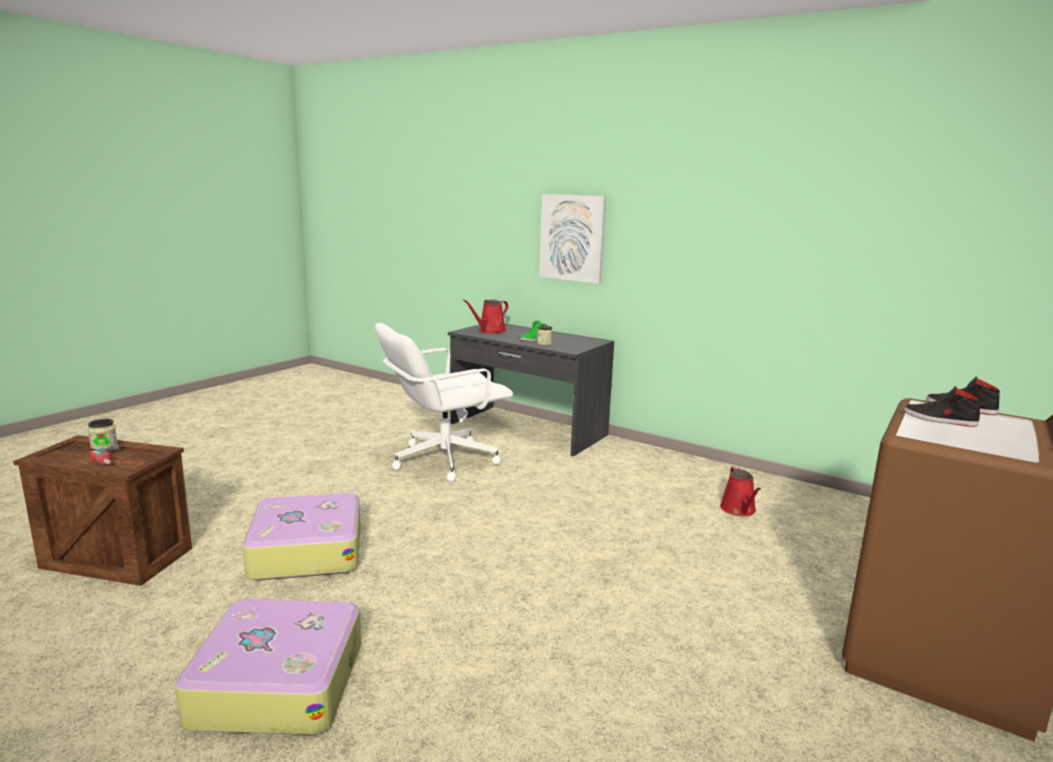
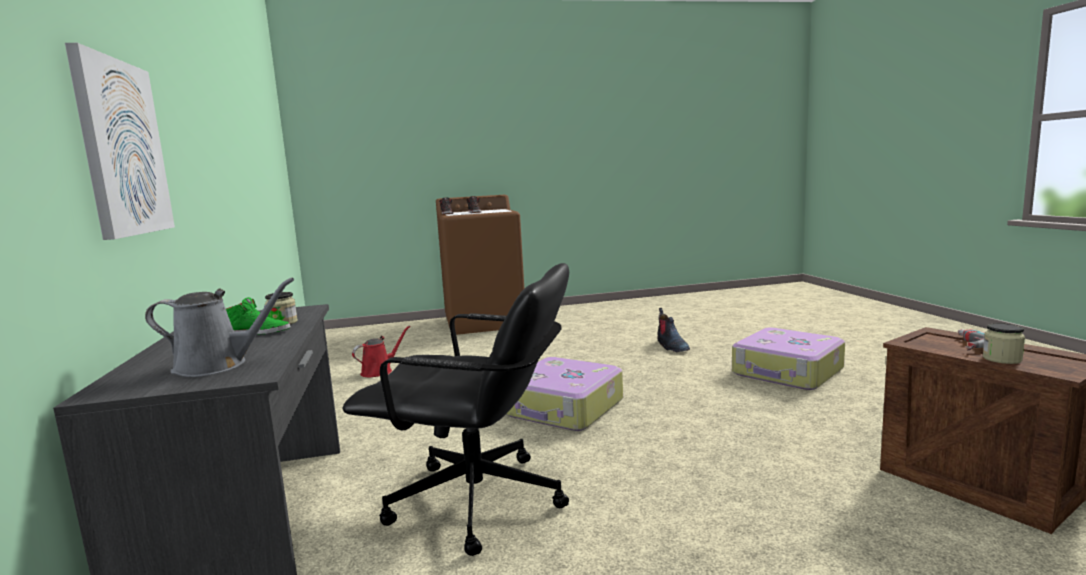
camera: 135 degrees left, 5 degrees down
(306, 550) = (747, 433): suitcase -> suitcase (564, 408)
(443, 460) = (478, 502): white office chair -> black office chair
(490, 331) = (217, 365): red watering can -> grey watering can
(509, 701) = (671, 346): none -> boot

